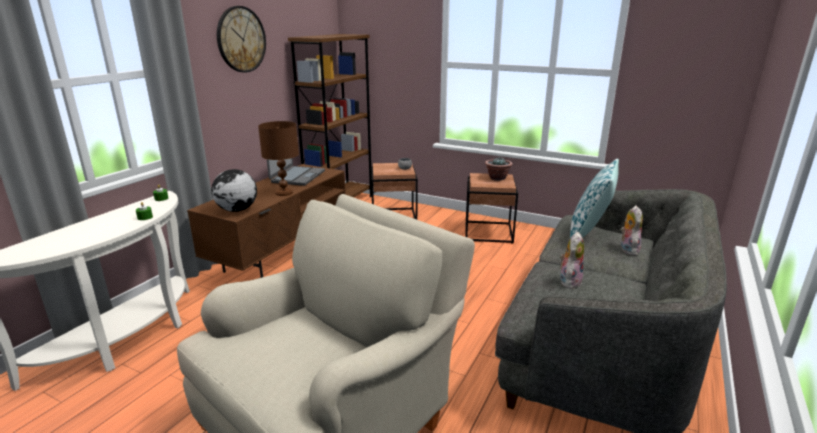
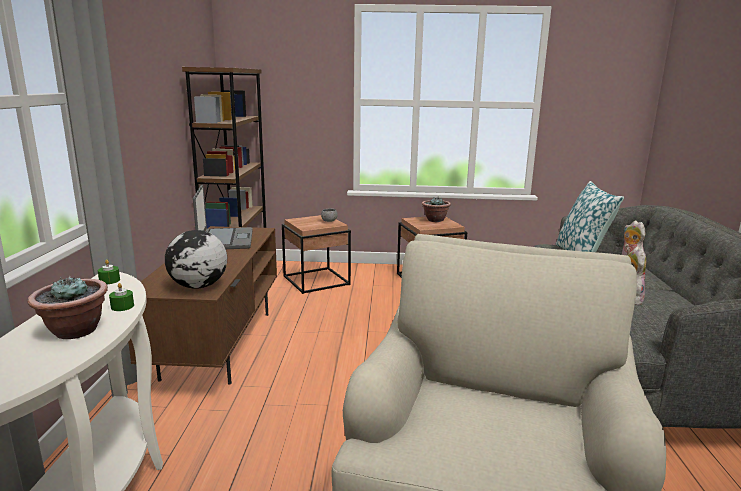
camera: 25 degrees left, 5 degrees down
(104, 228) = (74, 331): none -> potted plant
(241, 39) = (143, 63): wall clock -> none
(284, 193) = (235, 259): brown table lamp -> none

